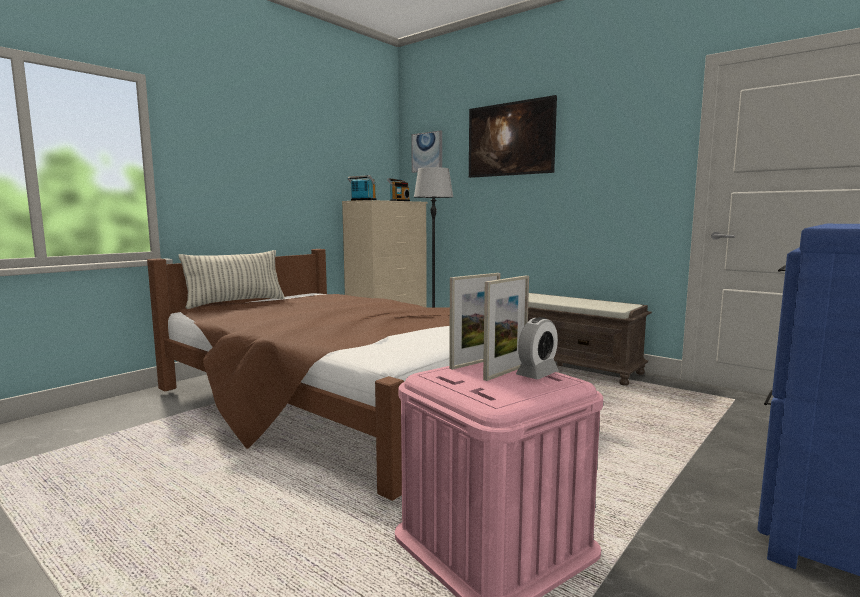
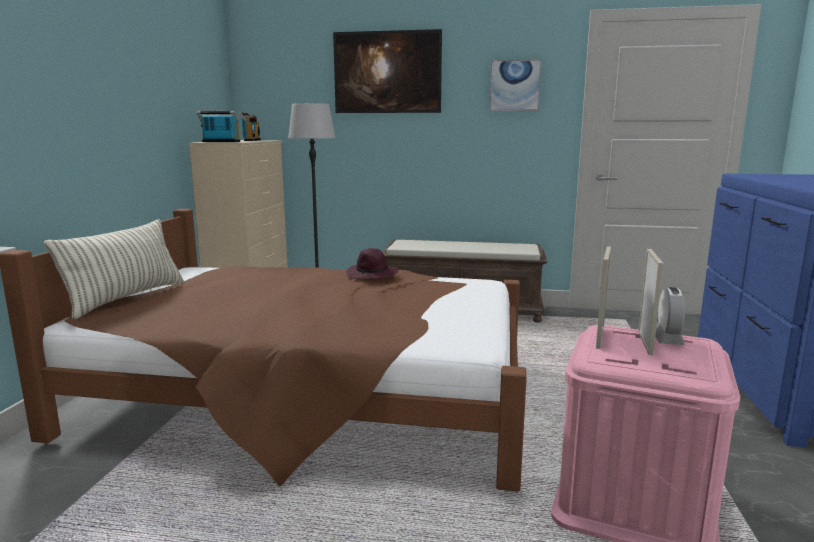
camera: 30 degrees left, 5 degrees up
(415, 307) = (372, 275): none -> purple hat
(427, 152) = (274, 79): picture -> picture (514, 85)

